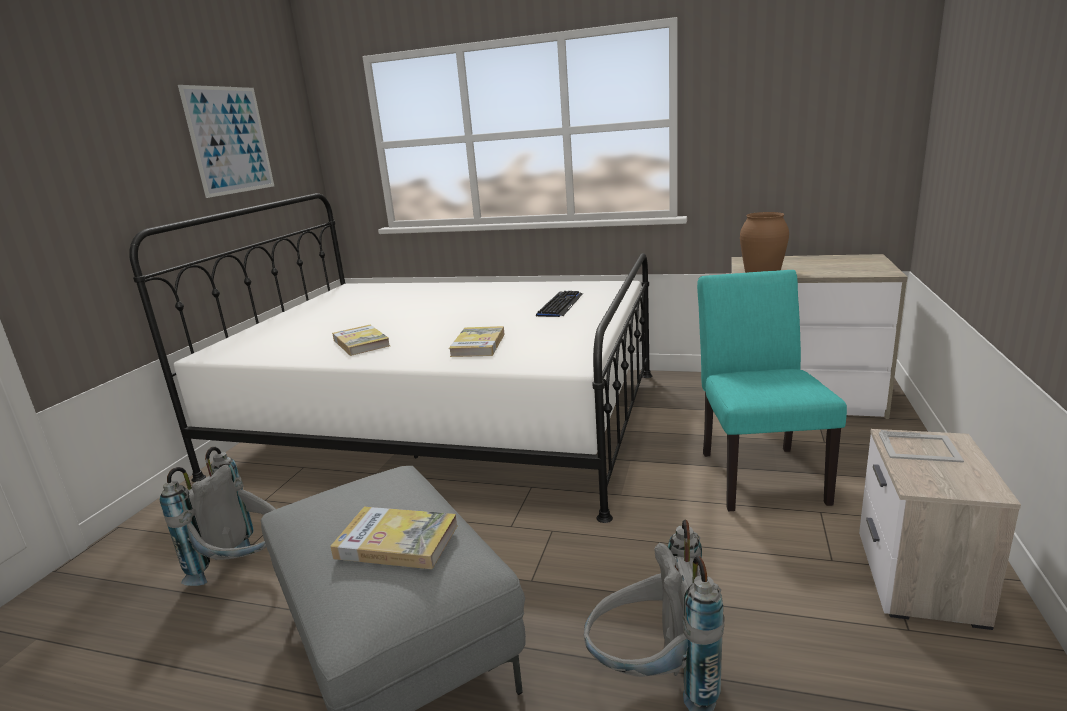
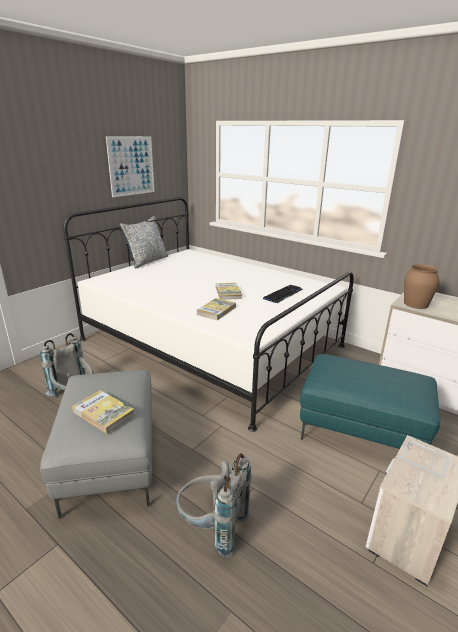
camera: 20 degrees right, 5 degrees up
(286, 311) = (147, 261): none -> pillow
(361, 343) = (163, 293): book -> book (228, 293)
(758, 471) = (361, 431): turquoise chair -> turquoise ottoman

